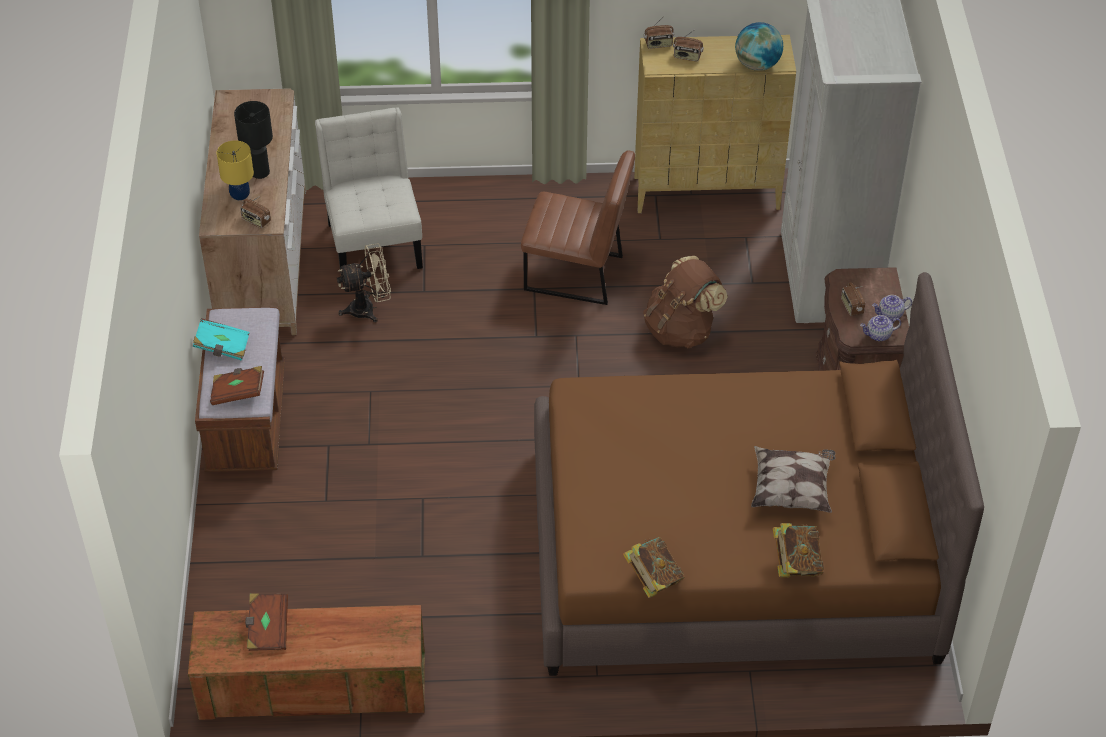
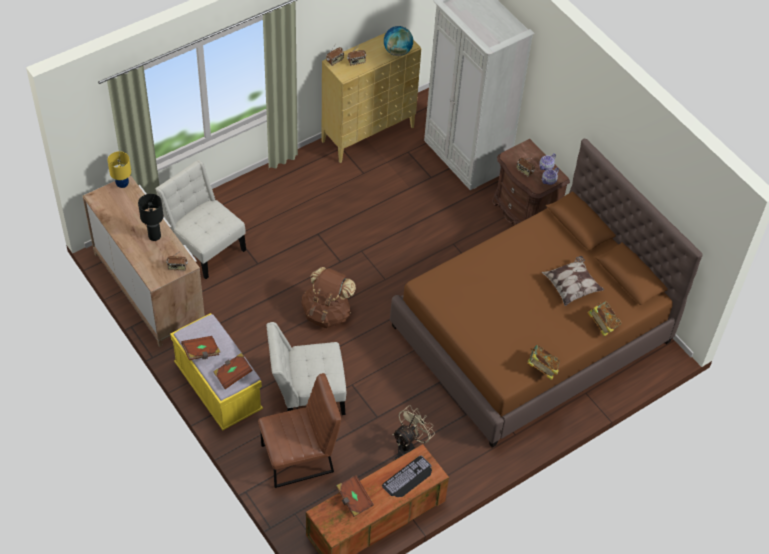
camera: 35 degrees left, 5 degrees up
(222, 347) = (201, 352): turquoise book -> brown book
(239, 195) = (154, 255): yellow table lamp -> yellow table lamp (122, 184)
(246, 420) = (218, 388): brown bench -> yellow bench
(353, 481) = (307, 394): none -> white chair
(363, 640) = (408, 478): none -> keyboard
(368, 309) = (234, 288): beige fan -> beige fan (409, 446)
(576, 274) = (334, 214): brown chair -> brown chair (300, 458)
(681, 330) = (414, 222): brown backpack -> brown backpack (327, 313)

